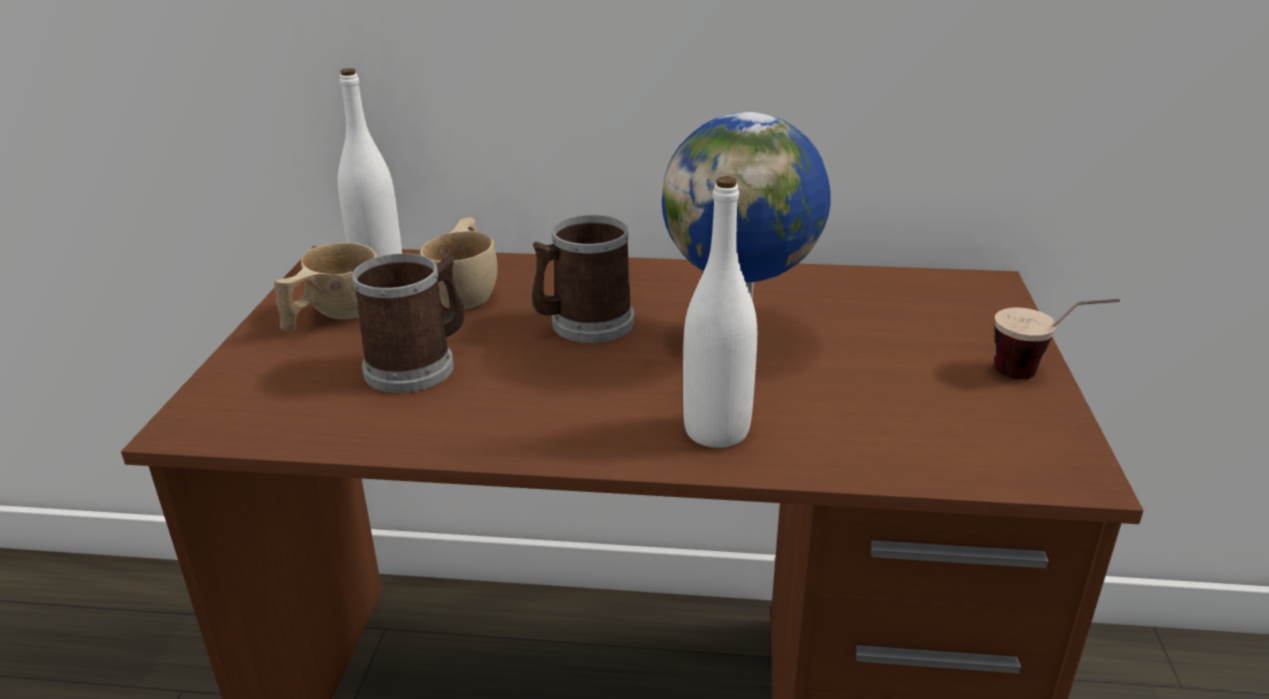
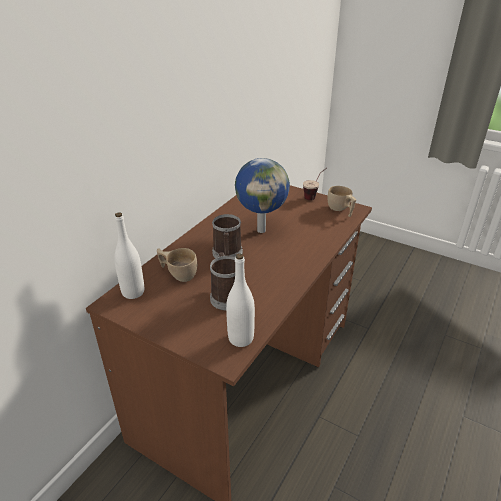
camera: 65 degrees left, 5 degrees up
(332, 317) = (167, 311): beige cup -> beige cup (340, 210)
(716, 431) = (307, 249): white bottle -> white bottle (241, 338)

